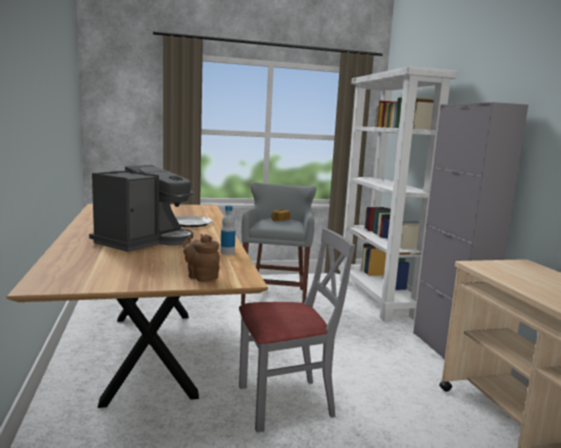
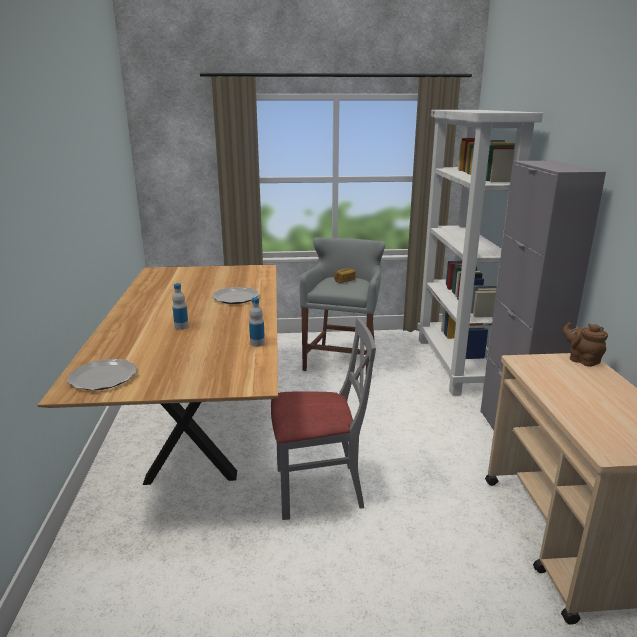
camera: 10 degrees right, 10 degrees up
(75, 275) = (102, 377): none -> plate
(144, 241) = (181, 326): coffee machine -> bottle
(201, 276) = (218, 380): brown teapot -> brown teapot (582, 360)

